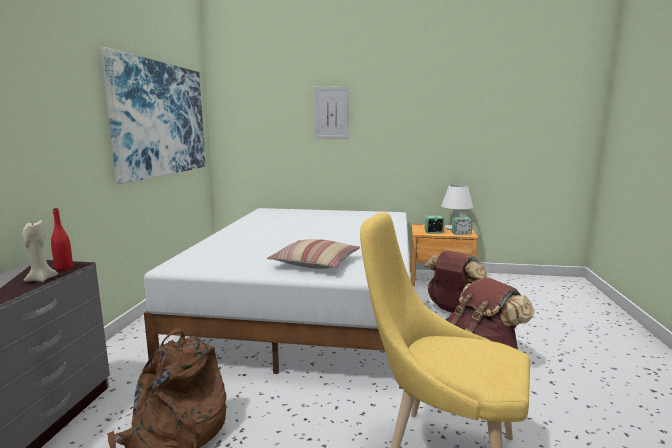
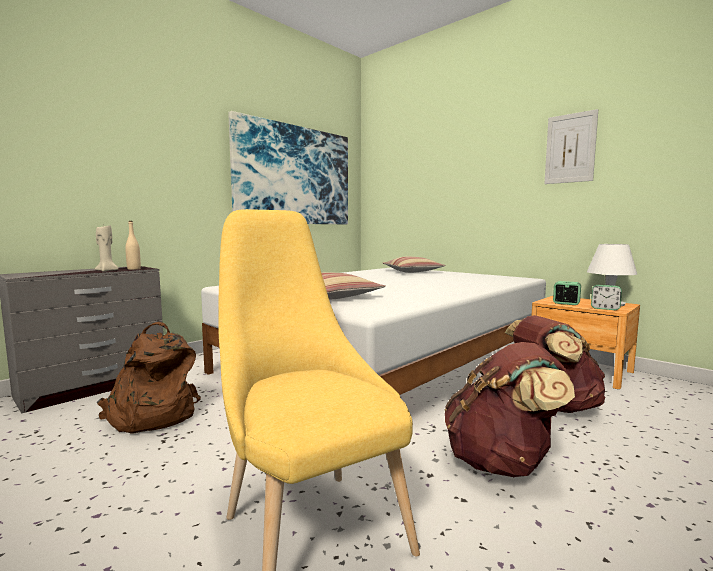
camera: 35 degrees right, 5 degrees down
(64, 268) = (134, 269): red bottle -> beige bottle
(294, 214) = (412, 272): none -> pillow
(331, 113) = (466, 164): picture -> picture (570, 148)

